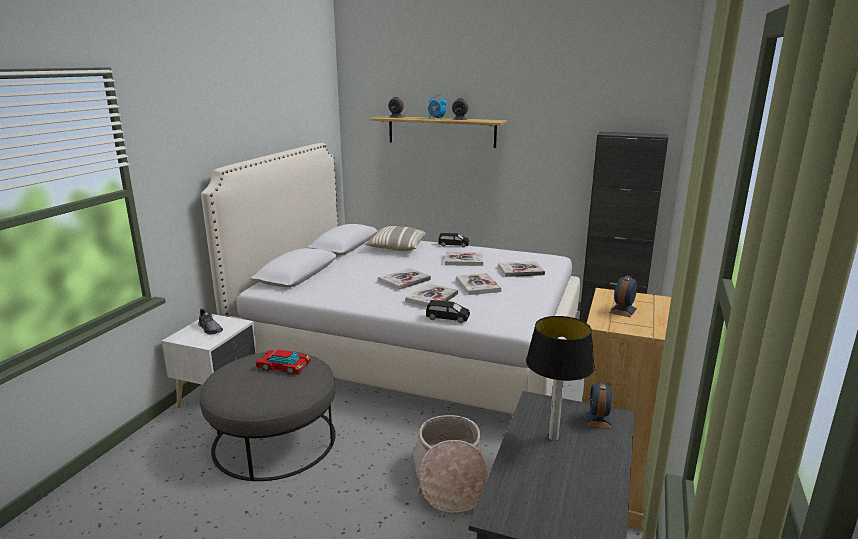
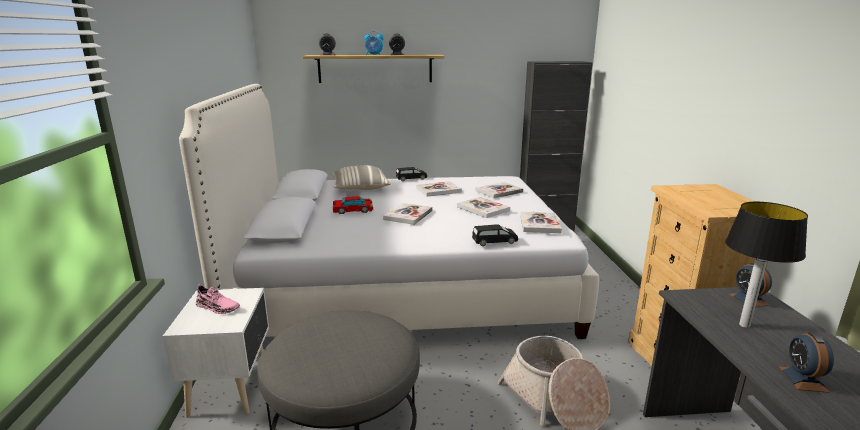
camera: 25 degrees left, 0 degrees up
(210, 329) = (217, 307): grey shoe -> pink shoe
(284, 366) = (349, 329): toy car -> toy car (353, 209)
(432, 297) = (456, 226): book -> book (539, 224)
(623, 310) = (705, 199): alarm clock -> alarm clock (803, 379)

